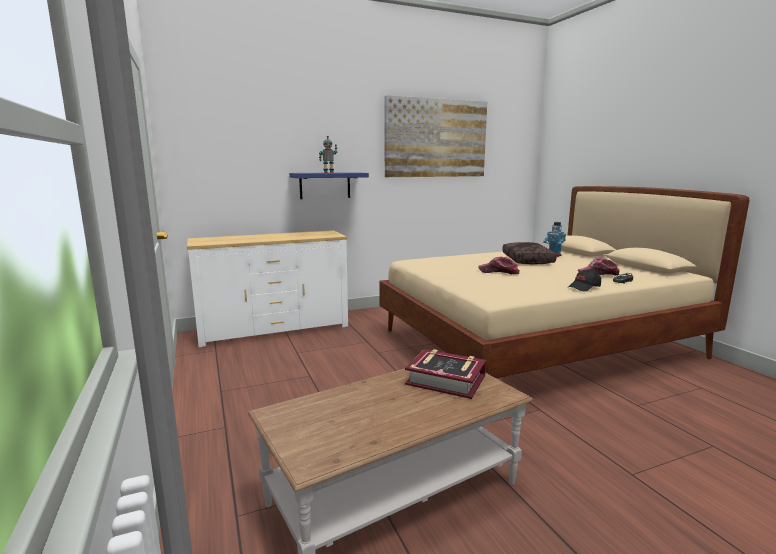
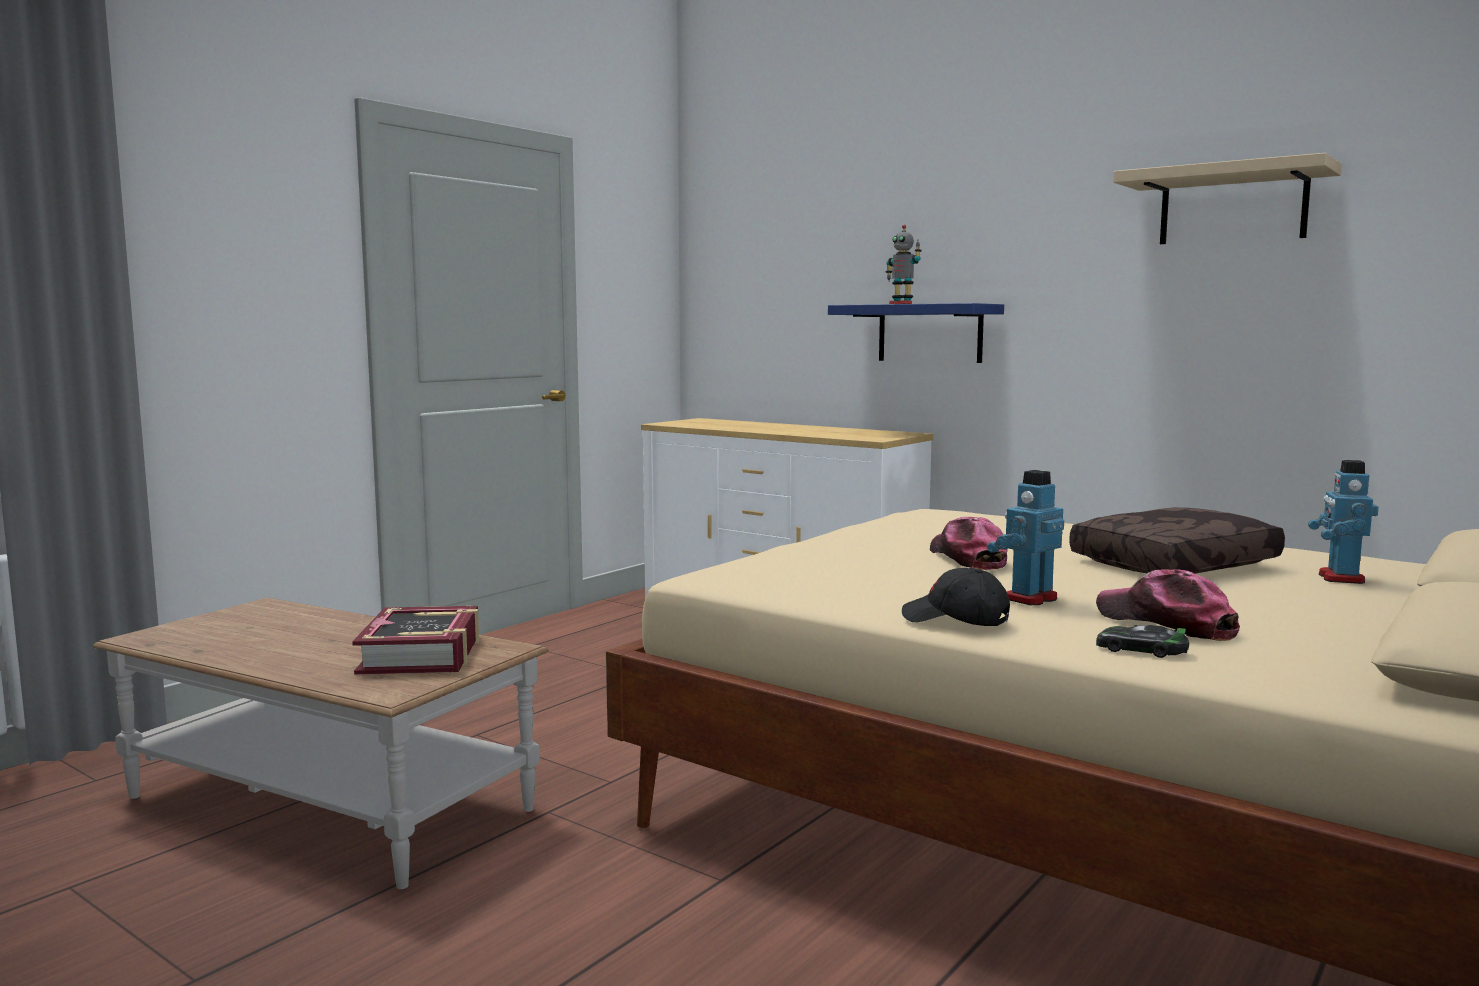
camera: 60 degrees right, 5 degrees down
(436, 138) = (1232, 206): picture -> beige shelf
(563, 277) = (1029, 598): none -> toy robot

